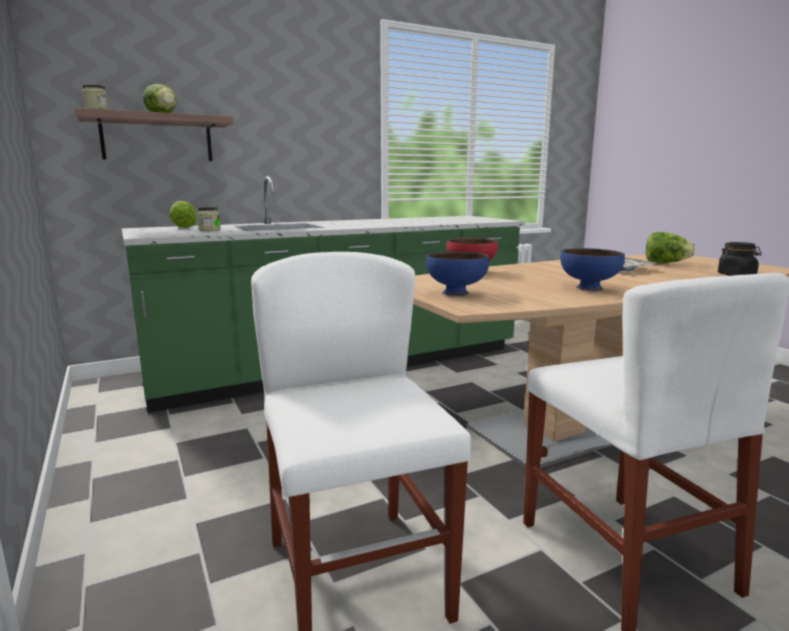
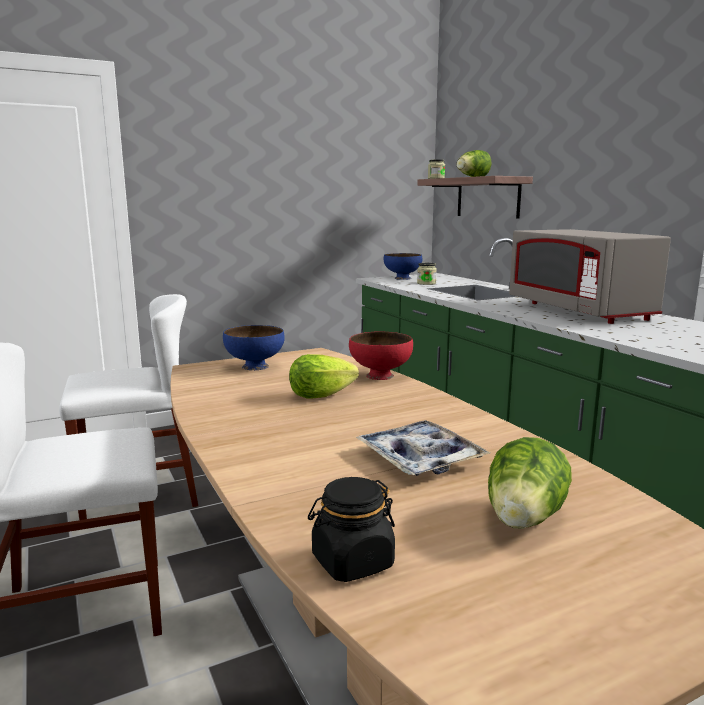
camera: 90 degrees right, 0 degrees up
(184, 227) = (451, 279): lettuce -> lettuce (320, 395)
(380, 222) = (579, 311): none -> grey microwave
(588, 288) = (259, 414): blue bowl -> blue bowl (402, 278)

